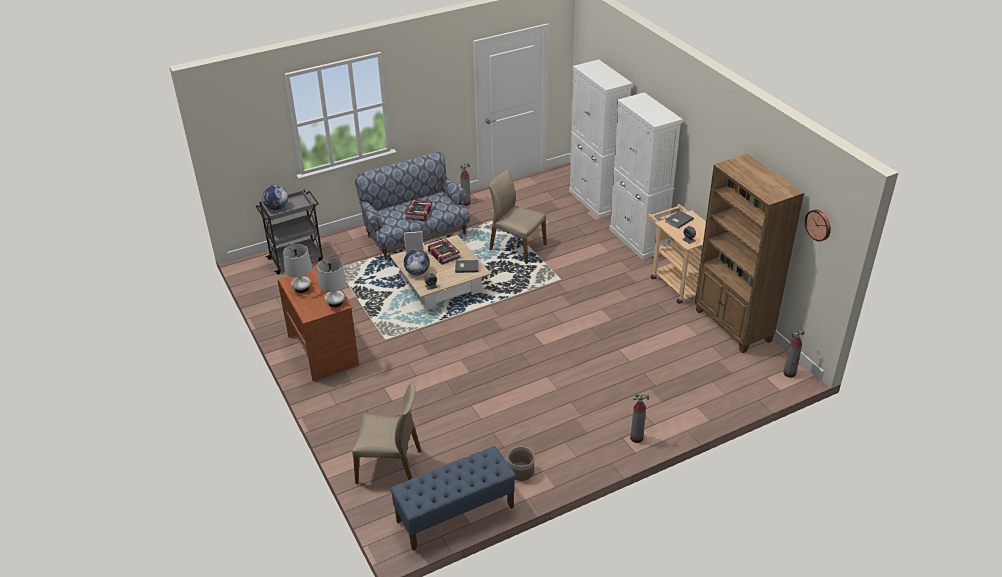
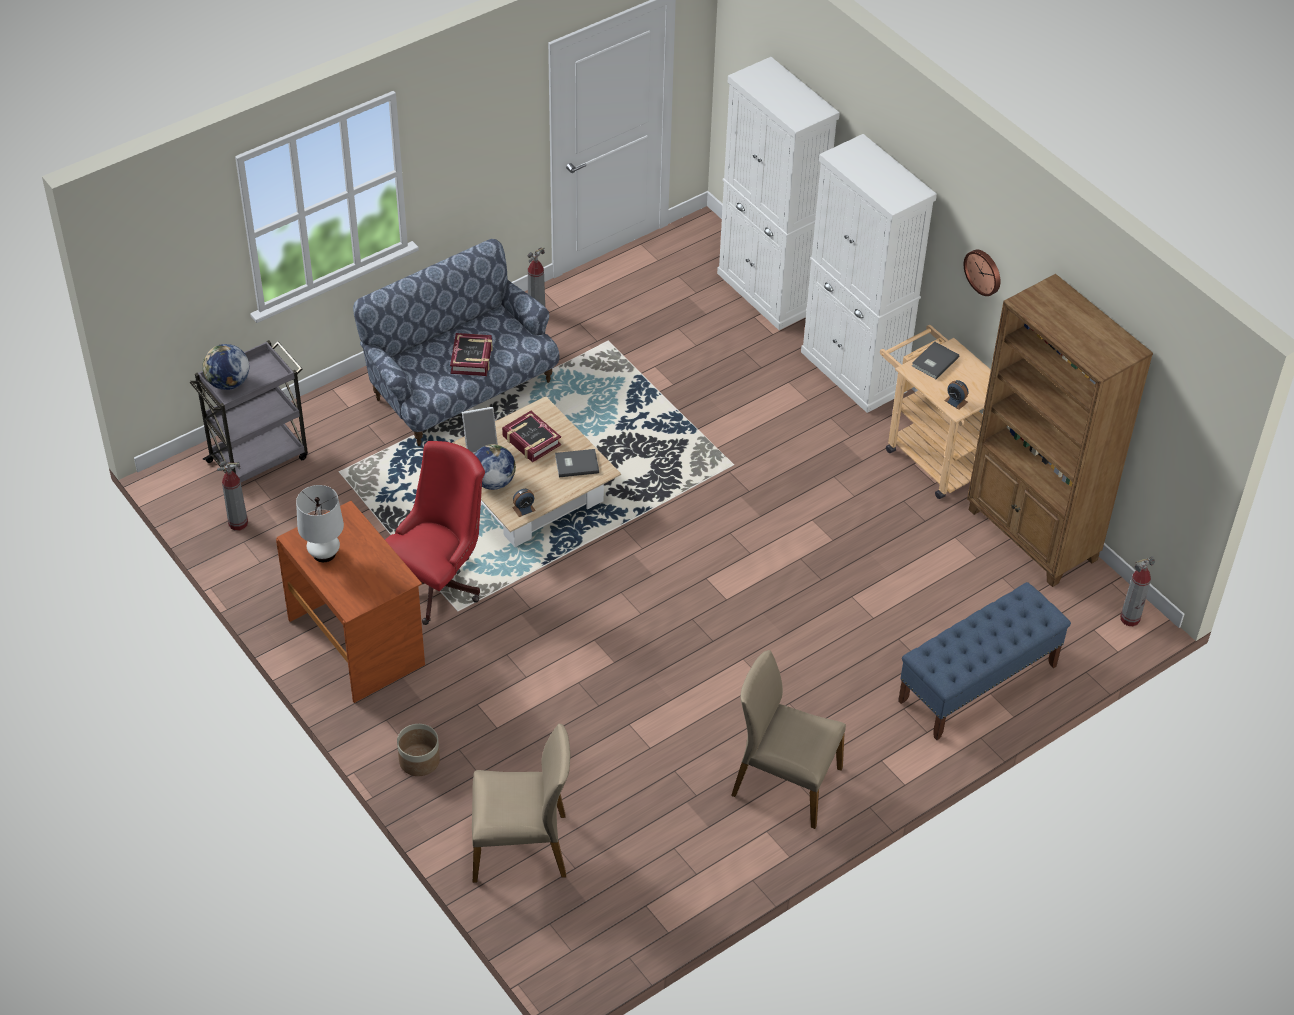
camera: 10 degrees left, 10 degrees up
(335, 303) = (389, 577): white table lamp -> none
(378, 324) = (438, 582): none -> red office chair
(455, 514) = (642, 919): blue bench -> blue bench (977, 684)
(517, 247) = (646, 403): beige chair -> beige chair (785, 782)
(520, 471) = (731, 835): planter -> planter (419, 760)
(636, 438) = (903, 759): fire extinguisher -> fire extinguisher (238, 523)
(819, 224) = (1177, 403): wall clock -> wall clock (984, 271)

